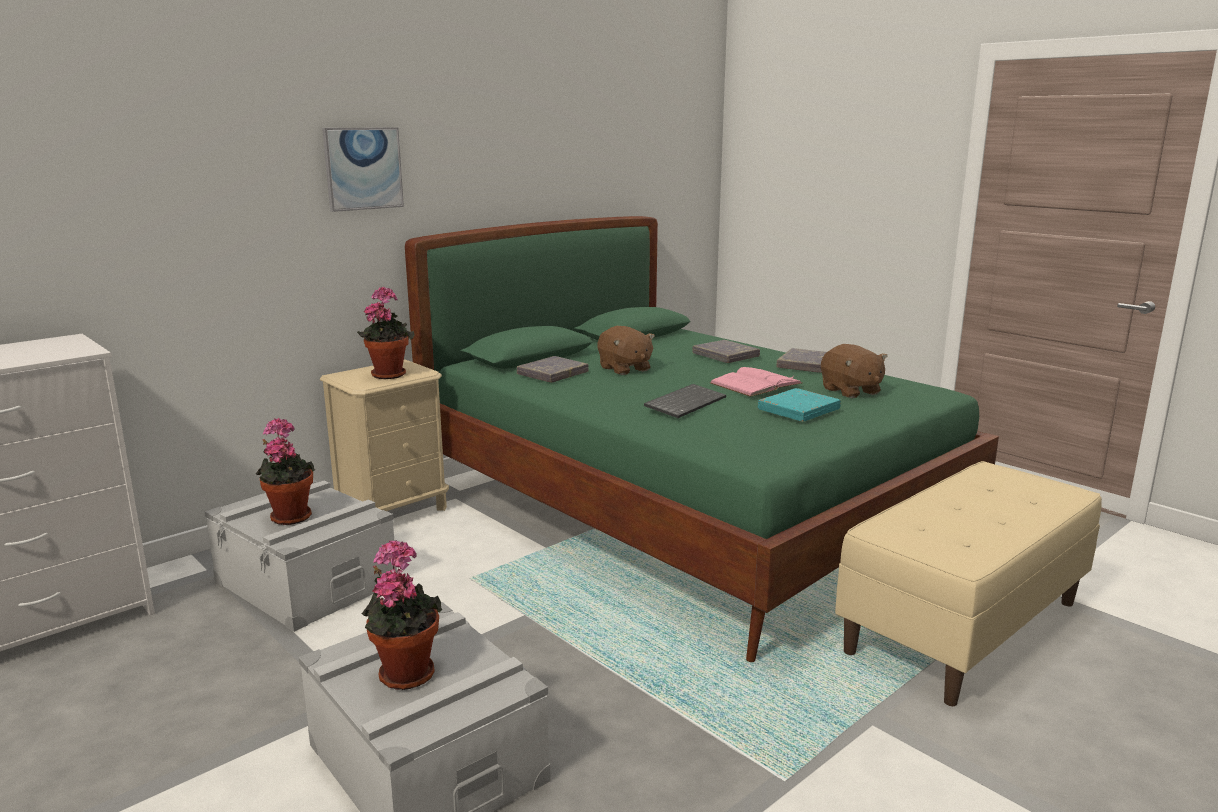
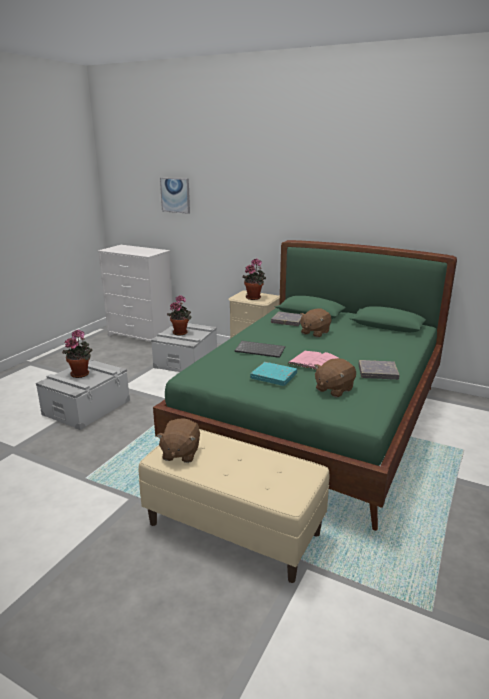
camera: 70 degrees right, 5 degrees up
(363, 168) = (270, 204): picture -> picture (175, 195)
(725, 356) = (370, 350): grey book -> none
(947, 544) = (180, 453): none -> brown plush toy

